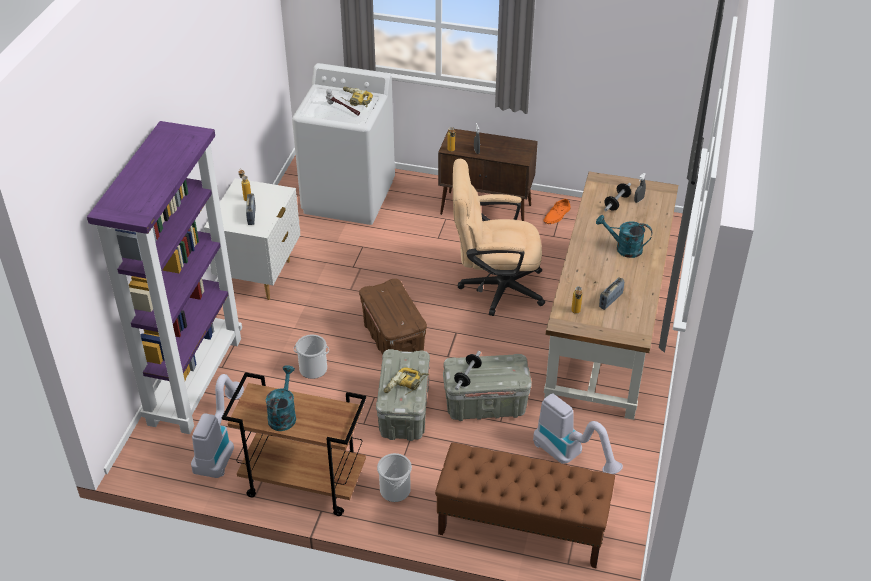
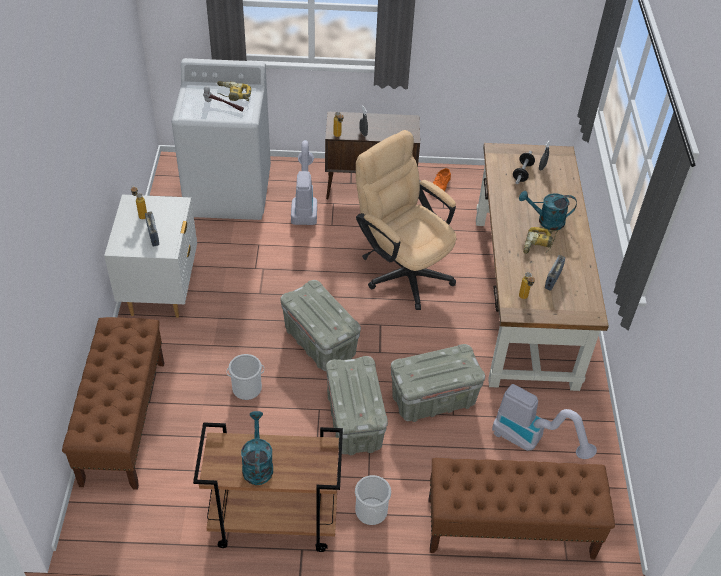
camera: 15 degrees left, 5 degrees up
(195, 379) = (123, 421): purple bookcase -> brown bench
(220, 447) = (172, 495): vacuum cleaner -> vacuum cleaner (304, 204)
(393, 339) = (319, 342): brown storage box -> grey storage box
(405, 386) = (361, 399): power drill -> power drill (539, 244)
(467, 376) = (420, 377): dumbbell -> none
(494, 287) = (403, 270): beige office chair -> beige office chair turned 60 degrees clockwise

